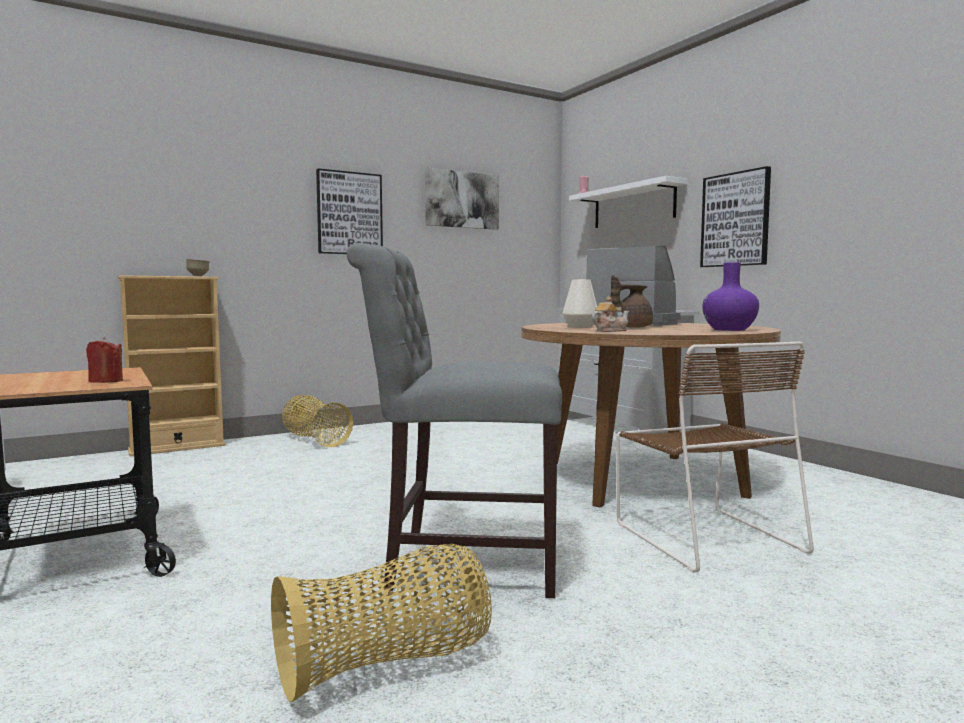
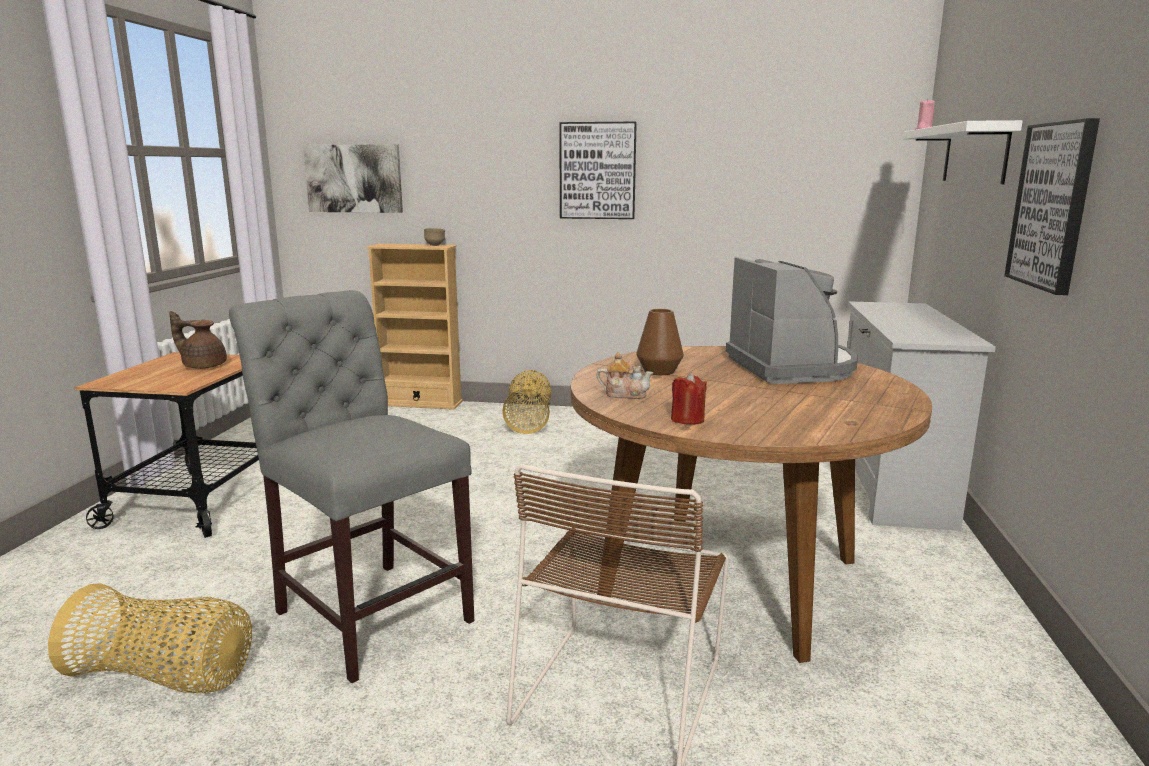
camera: 40 degrees right, 10 degrees up
(106, 381) = (186, 379): red candle -> red candle (687, 419)
(462, 200) = (751, 142): picture -> picture (354, 178)
(580, 327) = (659, 371): white vase -> brown vase
(630, 327) = (715, 383): brown teapot -> brown teapot (203, 366)
(729, 329) = (795, 421): purple vase -> none

